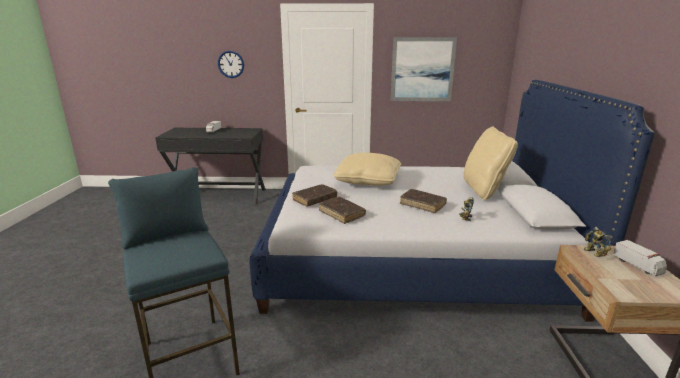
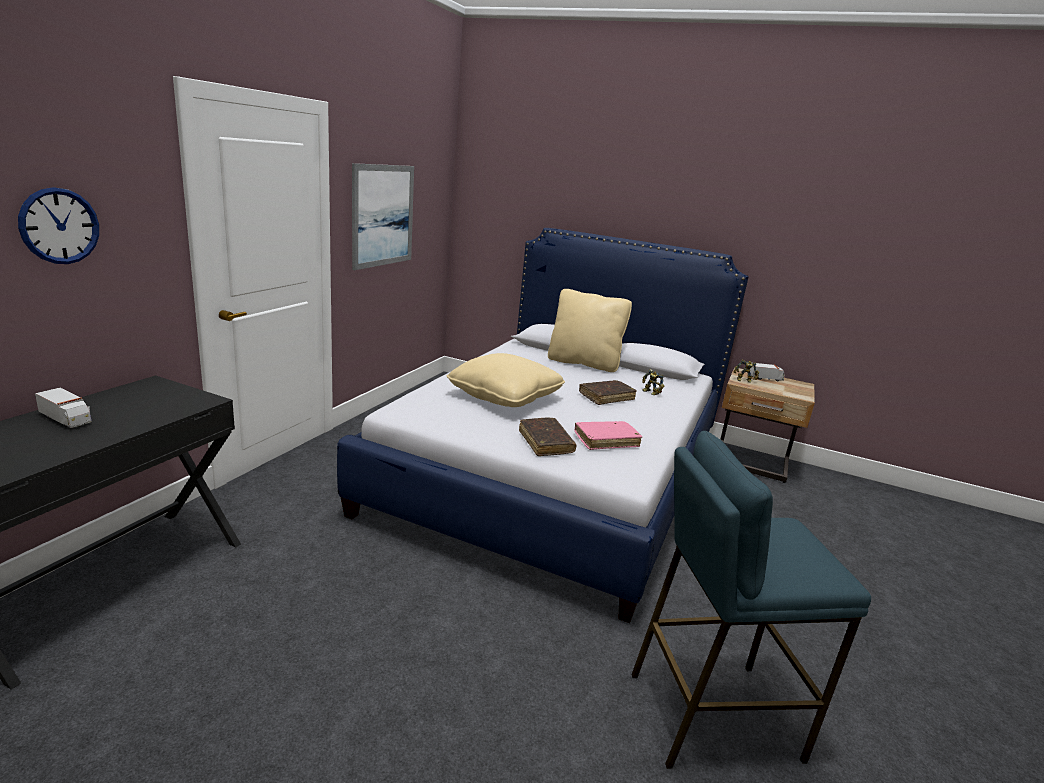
camera: 70 degrees left, 0 degrees up
(341, 214) = (606, 441): brown book -> pink book

